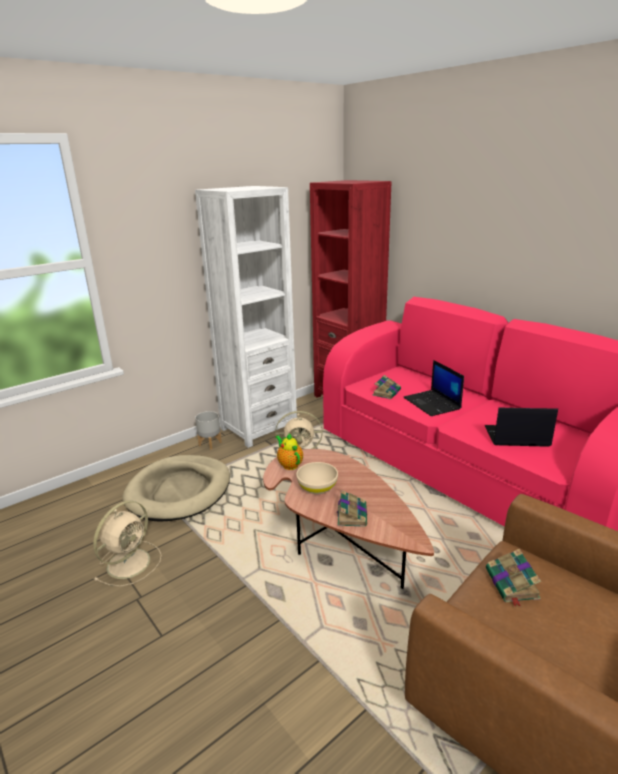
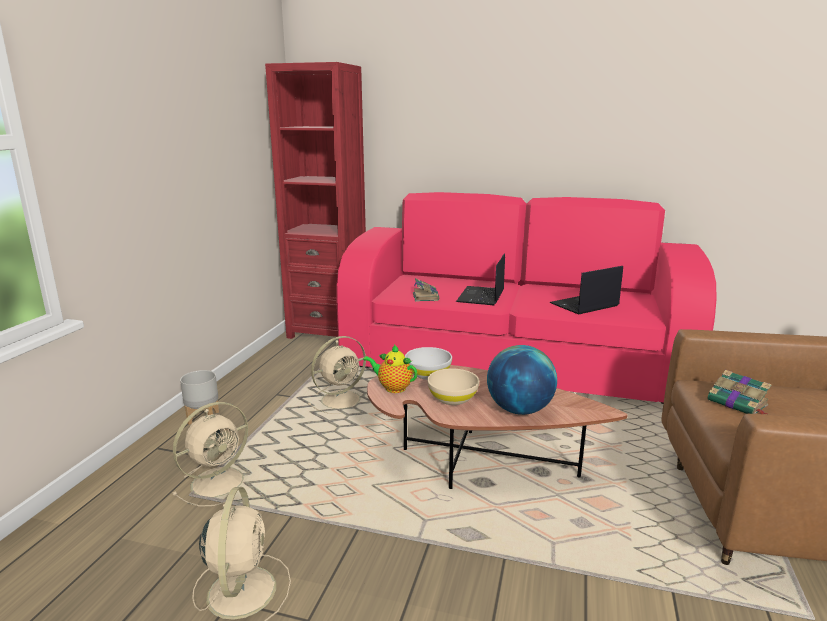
camera: 35 degrees left, 5 degrees down
(179, 491) = (220, 481): beige dog bed -> beige fan
(258, 428) = (252, 384): white bookcase -> none
(326, 461) = (428, 374): none -> white bowl
(352, 515) = (519, 410): book -> globe
(432, 403) = (481, 296): laptop -> laptop turned 75 degrees clockwise

